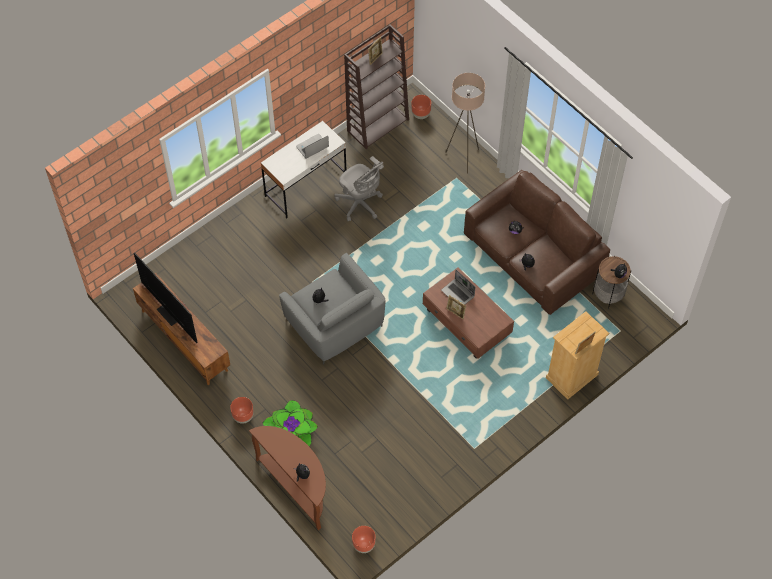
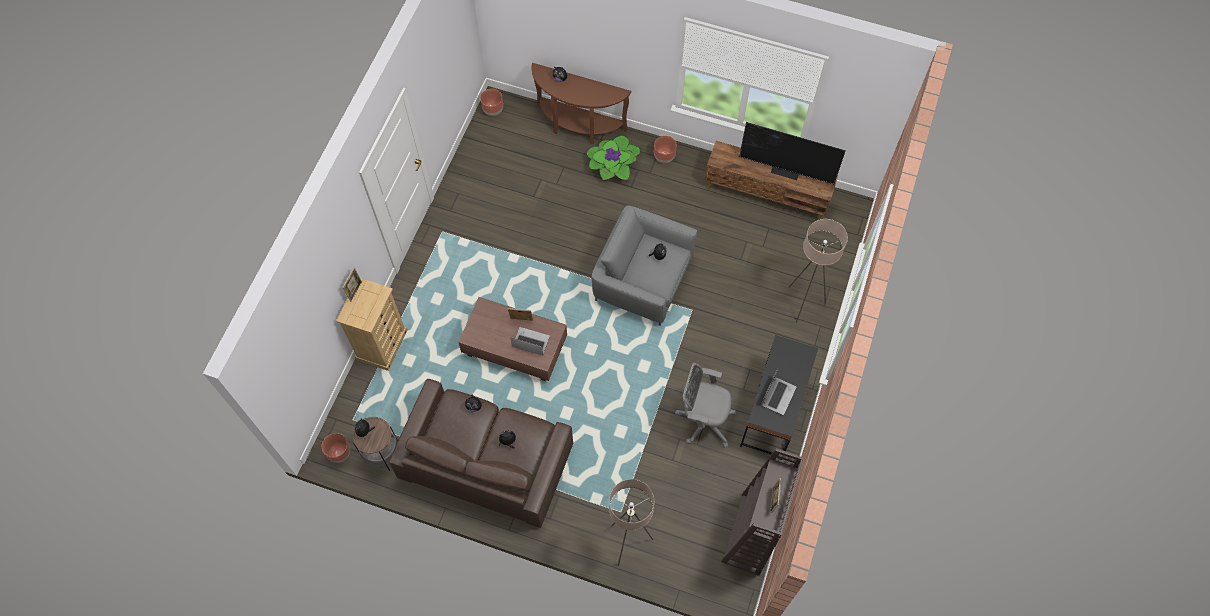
camera: 150 degrees right, 5 degrees up
(225, 244) = (803, 303): none -> beige floor lamp
(306, 186) = (773, 411): white desk -> black desk
(421, 114) = (711, 577): brown planter -> brown planter (339, 453)

